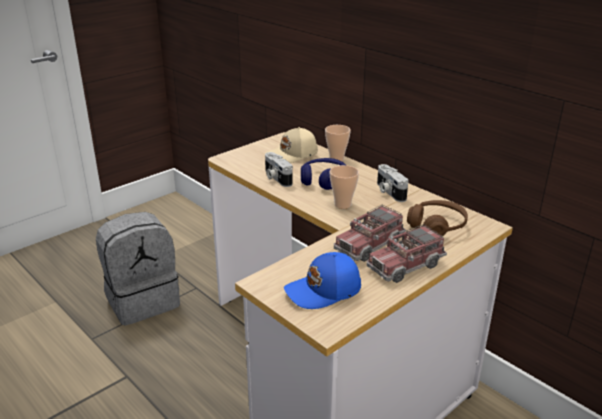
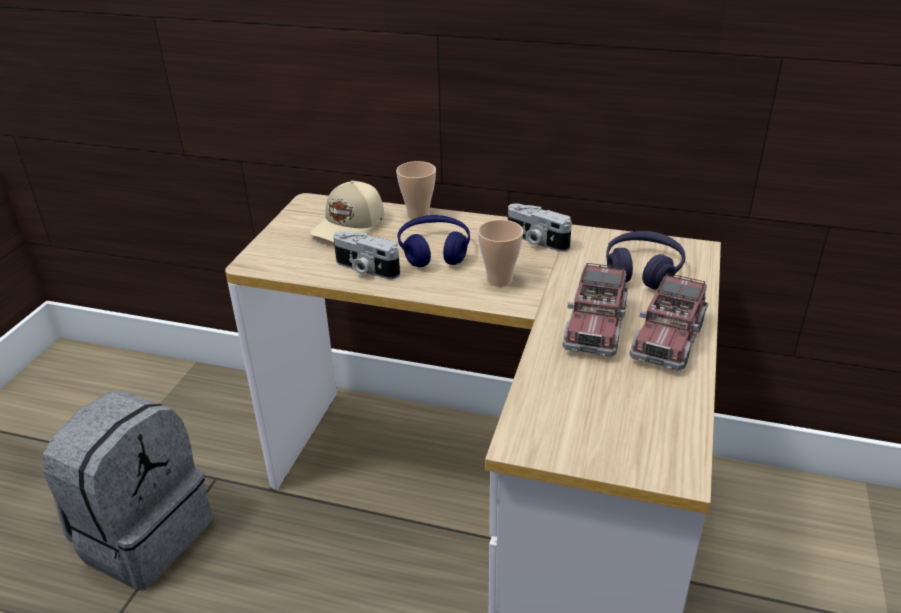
camera: 30 degrees left, 5 degrees up
(324, 291) = (615, 418): blue cap -> none
(436, 226) = (642, 270): brown headphones -> purple headphones

